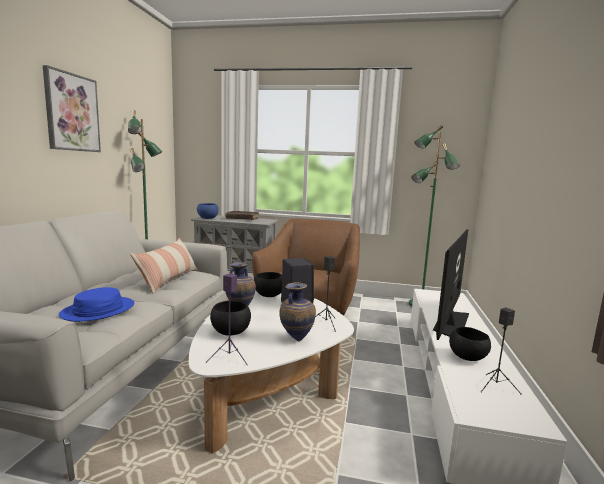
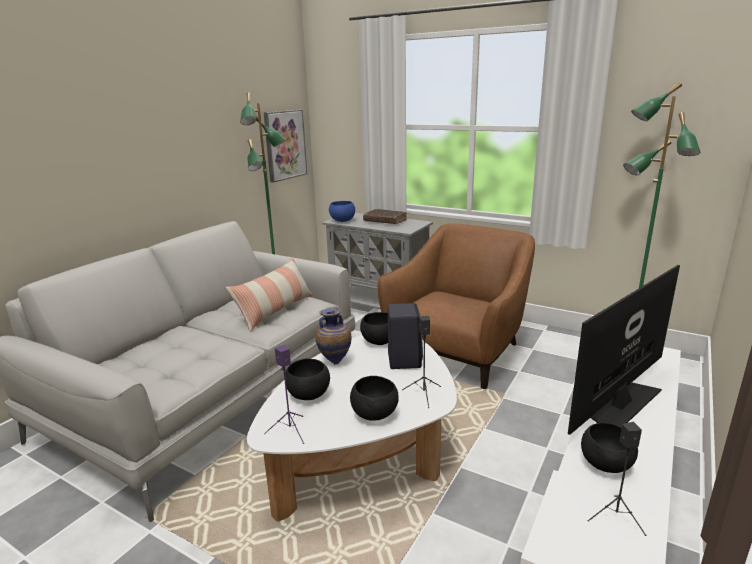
camera: 20 degrees right, 10 degrees up
(72, 112) = (174, 114): picture -> picture (285, 145)
(98, 310) = (188, 353): blue hat -> none
(296, 339) = (375, 414): vase -> black bowl

